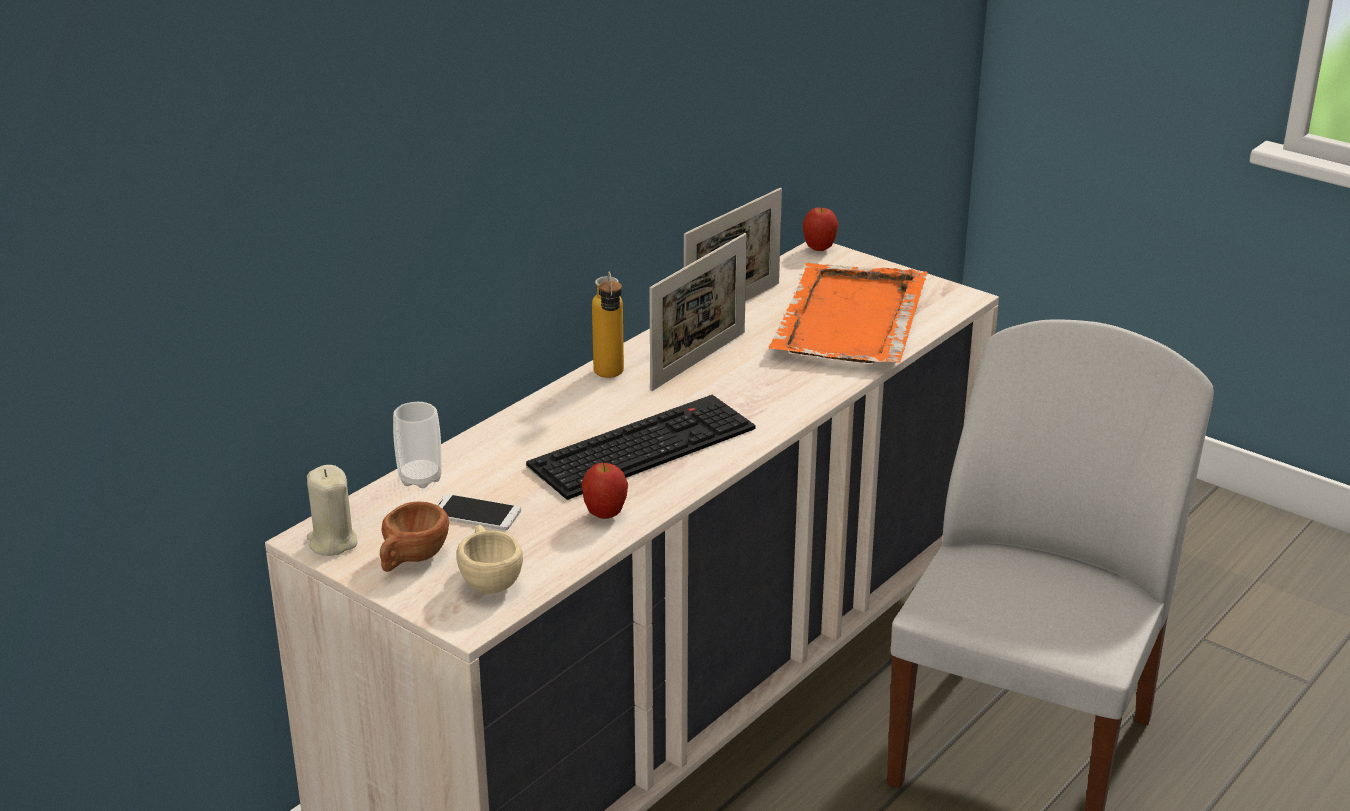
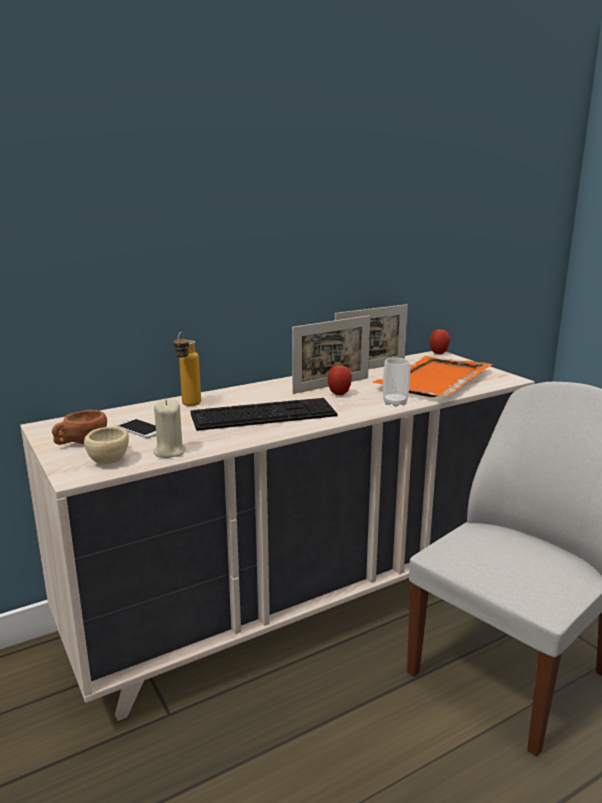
camera: 20 degrees right, 10 degrees down
(332, 542) = (51, 429): beige candle -> beige candle (169, 452)
(420, 478) = (130, 411): cup -> cup (395, 403)
(605, 515) = (210, 440): apple -> apple (339, 394)
(610, 378) = (275, 386): bottle -> bottle (188, 406)

